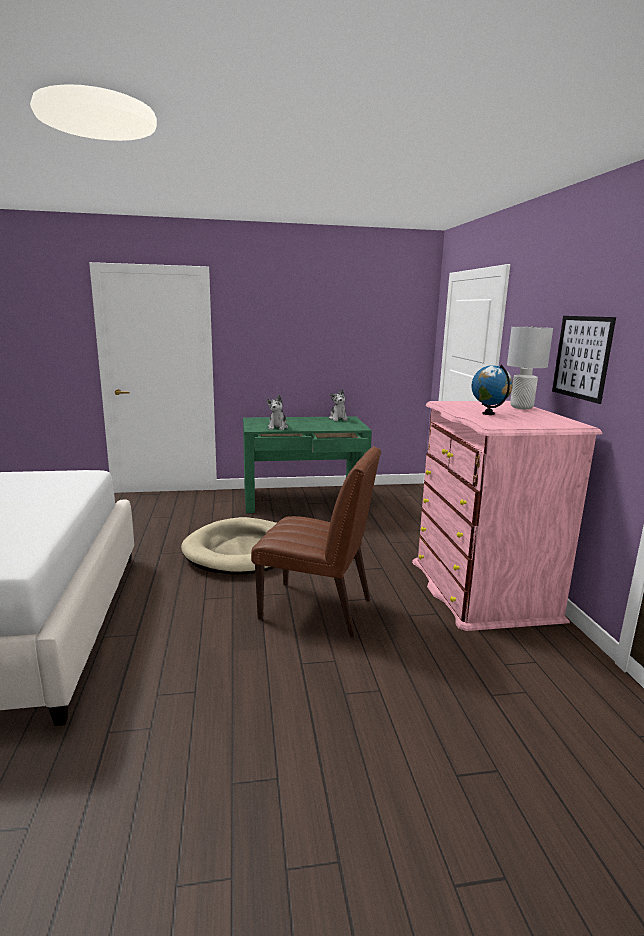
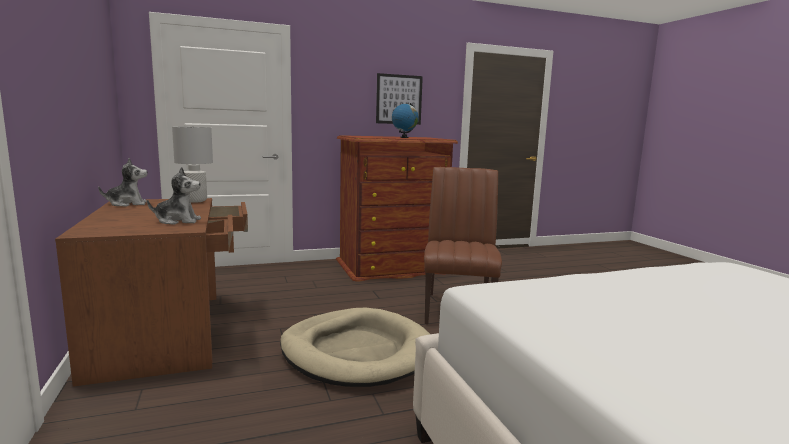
camera: 100 degrees left, 5 degrees down
(305, 501) = (172, 329): green desk -> brown desk
(482, 588) = (392, 266): pink dresser -> brown dresser
(521, 408) = (375, 136): grey table lamp -> grey table lamp (196, 201)

